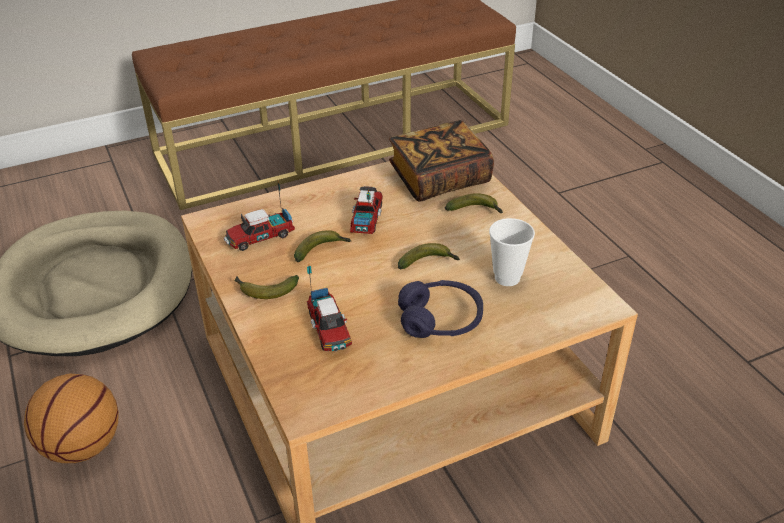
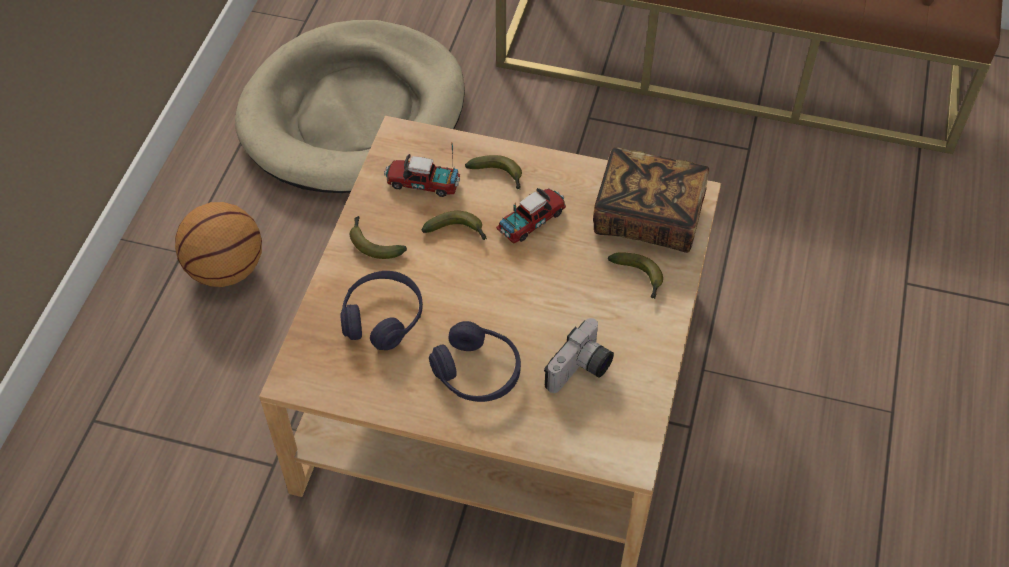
camera: 40 degrees right, 15 degrees up
(329, 329) = (382, 318): toy truck -> purple headphones
(429, 262) = (532, 307): banana -> banana (499, 176)
(507, 278) = (581, 371): cup -> camera

